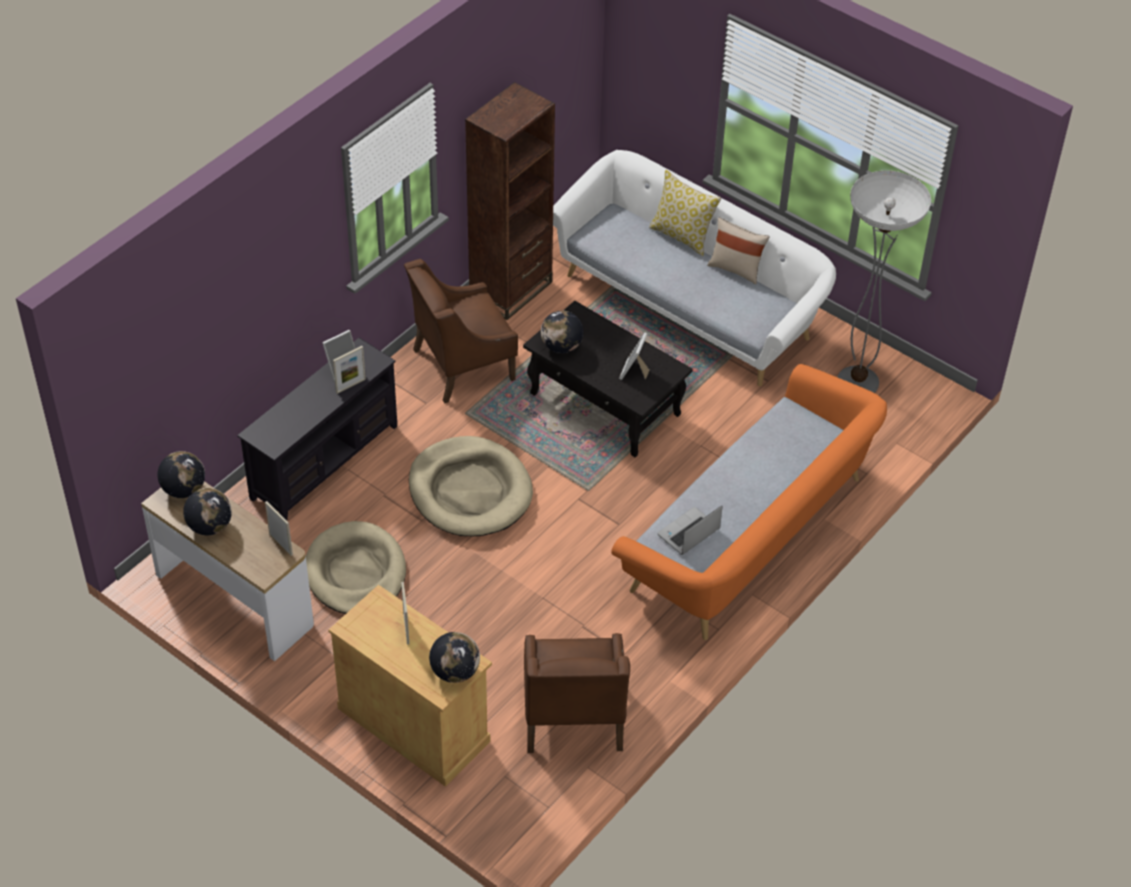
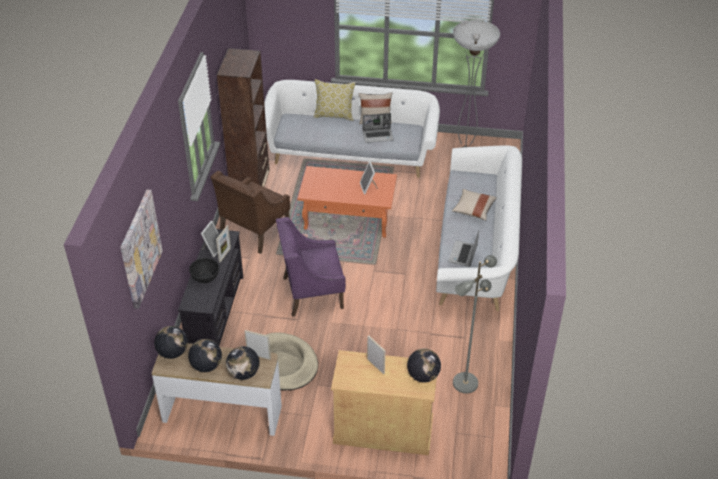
camera: 30 degrees left, 5 degrees down
(178, 335) = (140, 248): none -> picture
(303, 406) = (205, 277): none -> black bowl
(470, 491) = (311, 292): beige dog bed -> purple armchair
(561, 346) = (319, 191): globe -> globe (244, 373)
(573, 716) = (465, 382): brown armchair -> grey floor lamp
(606, 404) = (348, 218): black coffee table -> orange coffee table
(719, 296) = (378, 136): none -> laptop
(751, 536) = (476, 250): orange sofa -> white sofa
(761, 473) = (473, 210): none -> beige pillow

